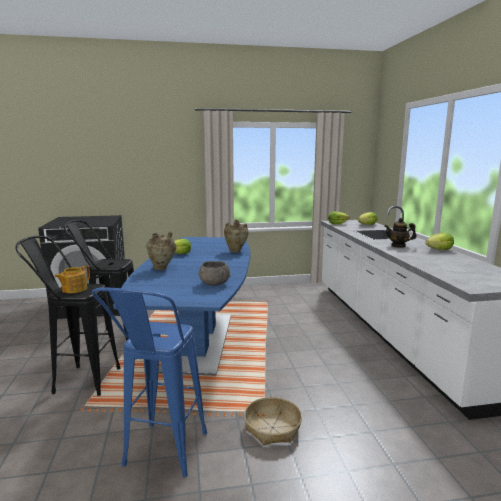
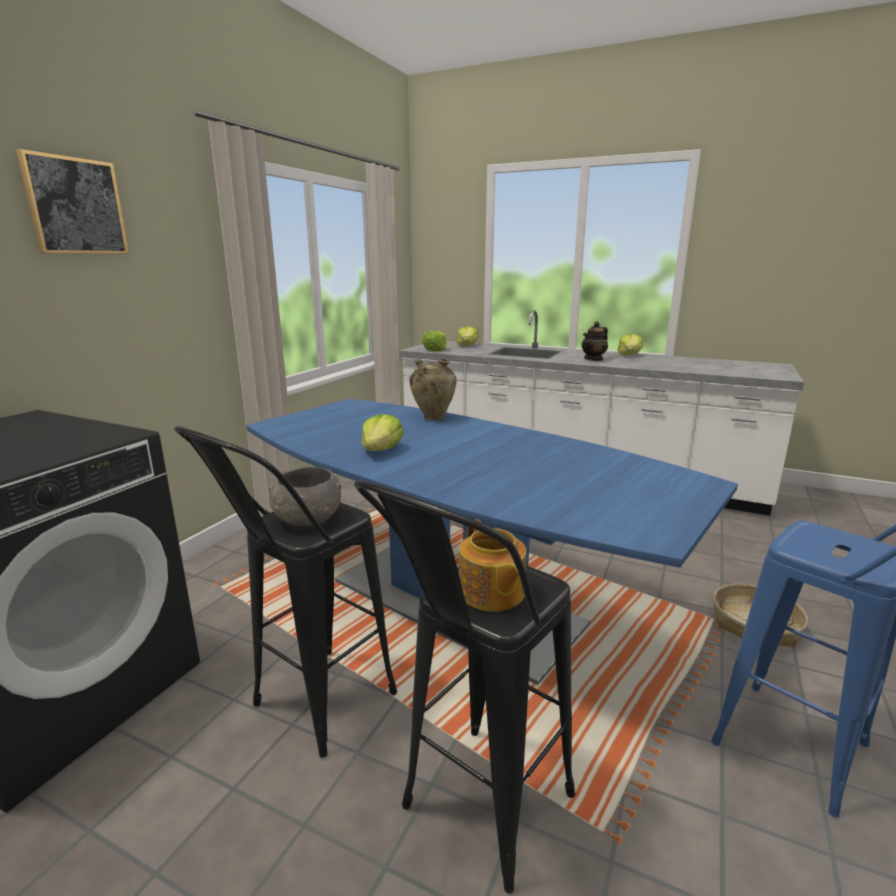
camera: 55 degrees left, 5 degrees up
(146, 148) = (75, 206): none -> picture
(162, 268) = (466, 479): beige vase -> none
(214, 283) = (611, 463): grey bowl -> grey bowl (307, 519)

